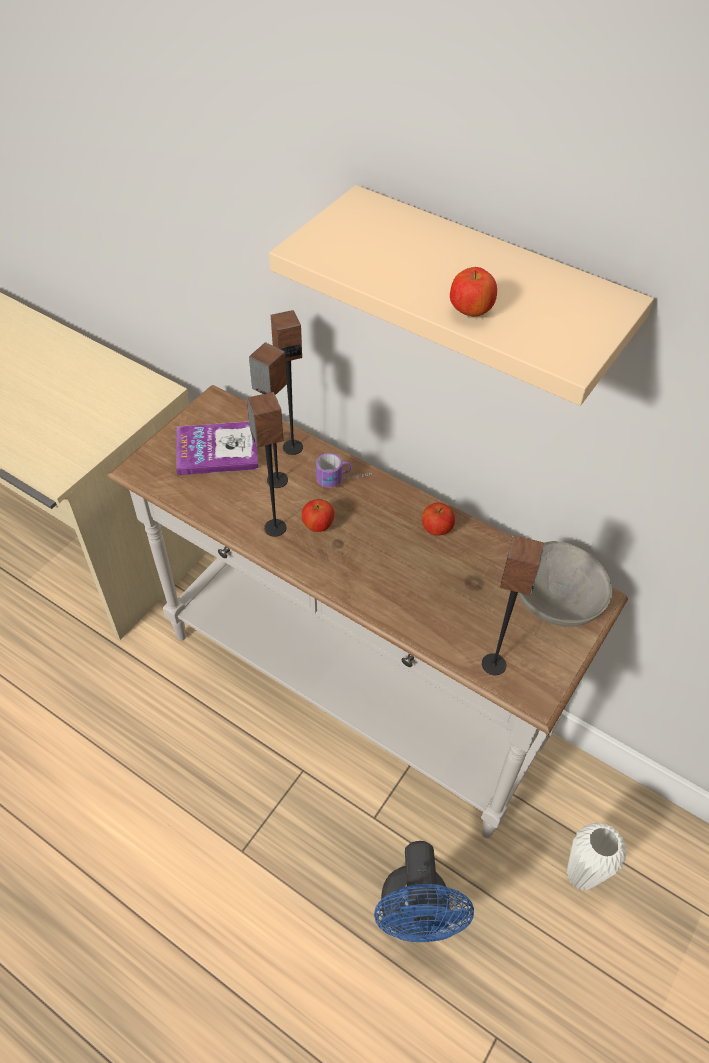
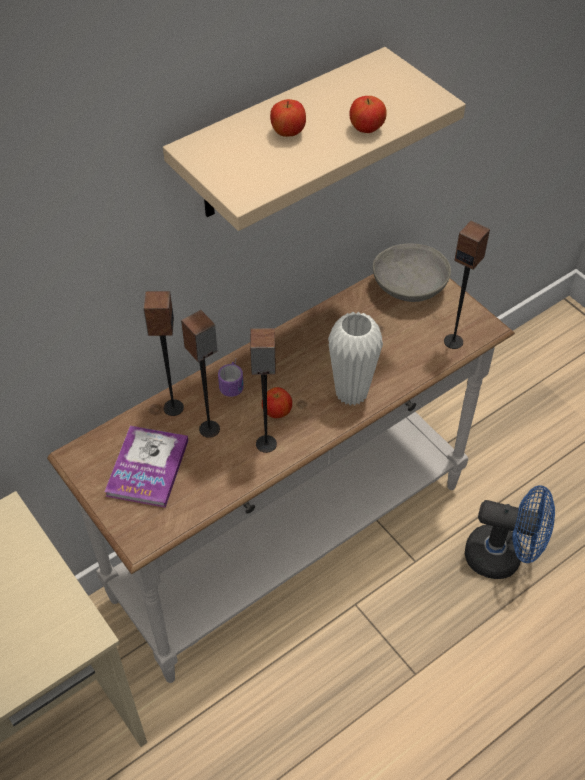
camera: 70 degrees left, 0 degrees up
(436, 529) = (314, 335): apple -> apple (287, 133)
(581, 875) = (499, 439): white vase -> white vase (351, 393)

